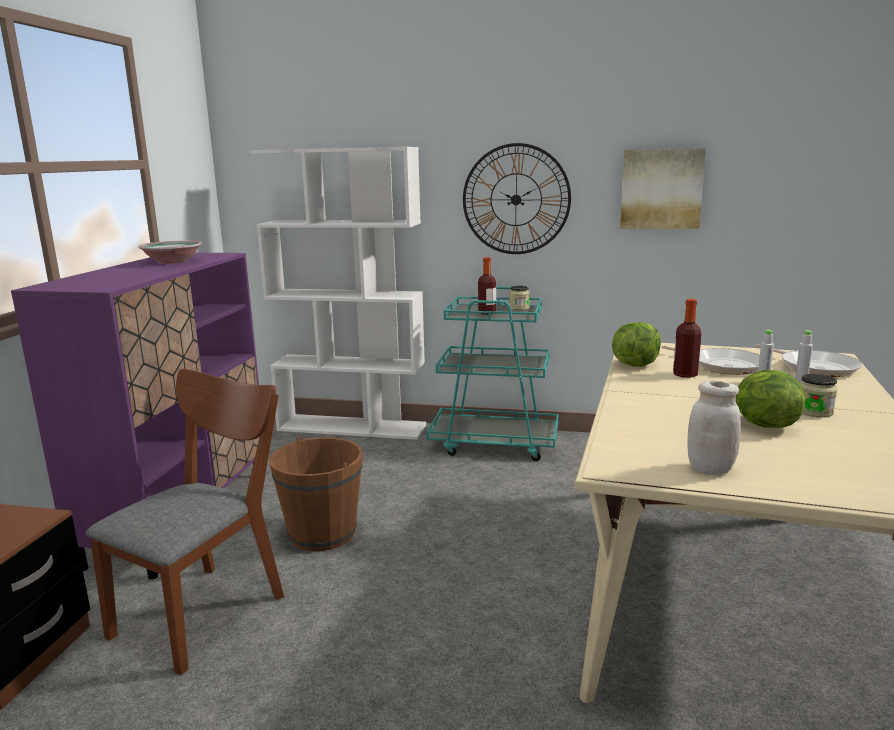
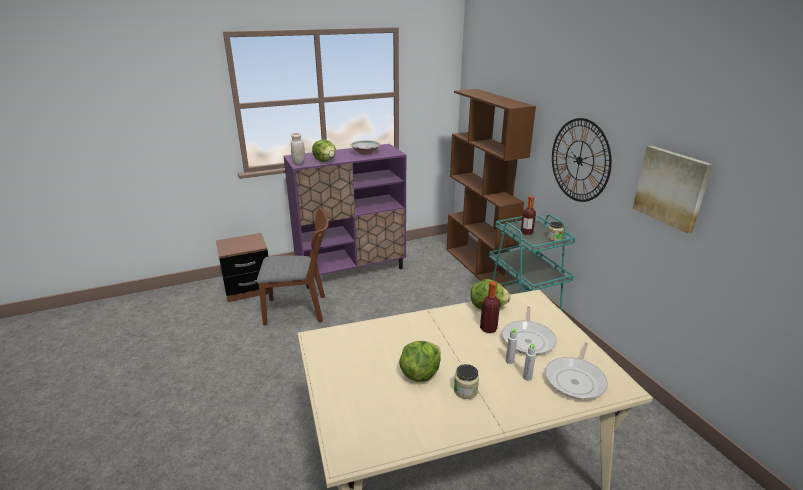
camera: 55 degrees right, 10 degrees up
(138, 277) = (325, 161): none -> lettuce
(322, 533) = (373, 308): brown bucket -> none
(353, 427) = (478, 266): white bookcase -> brown bookcase
(710, 469) = (336, 366): white jar -> white jar (299, 163)

